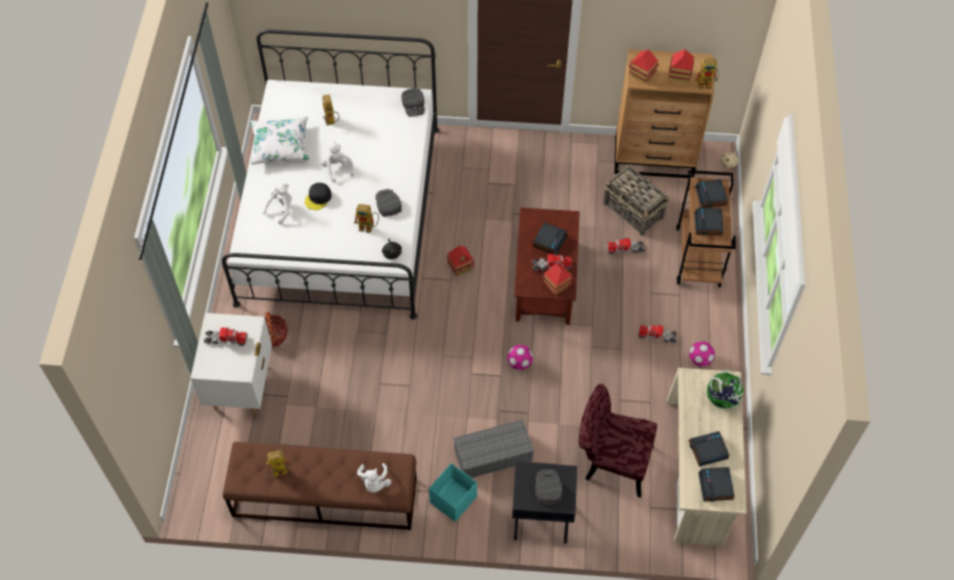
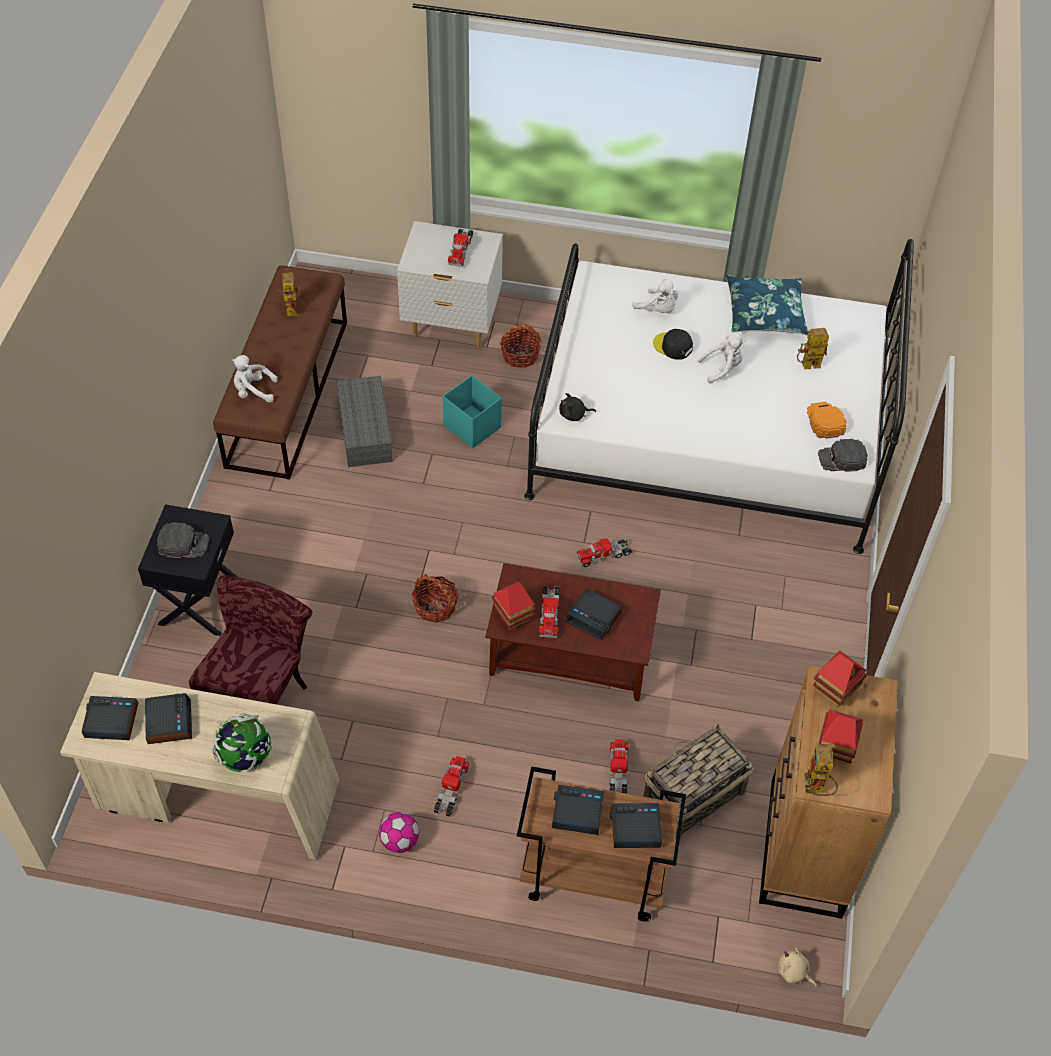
camera: 95 degrees right, 5 degrees down
(280, 145) = (765, 313): white pillow -> blue pillow
(369, 227) = (619, 394): toy robot -> none
(381, 113) = (824, 421): none -> orange cap
(387, 203) = (658, 416): black cap -> none
(452, 500) = (251, 512): turquoise storage box -> turquoise storage box (472, 426)
(460, 267) = (603, 555): toy house -> toy truck
(492, 455) = (302, 560): grey storage box -> grey storage box (364, 430)
(519, 363) = (435, 606): football -> basket

